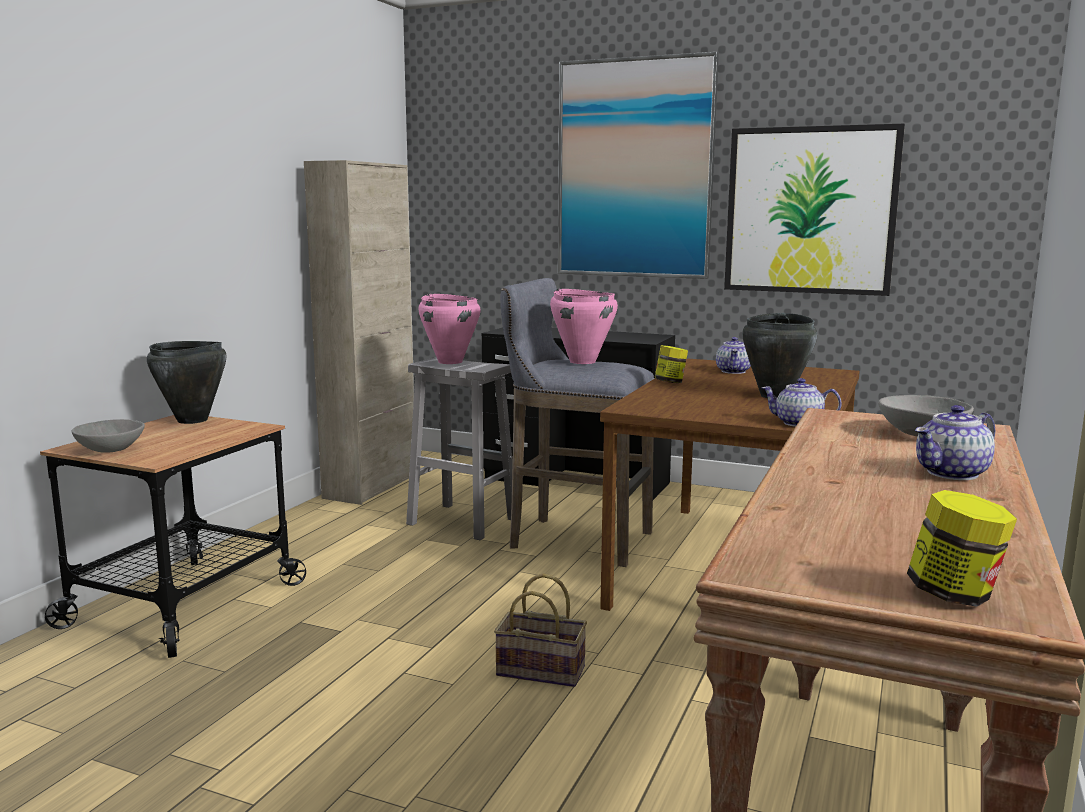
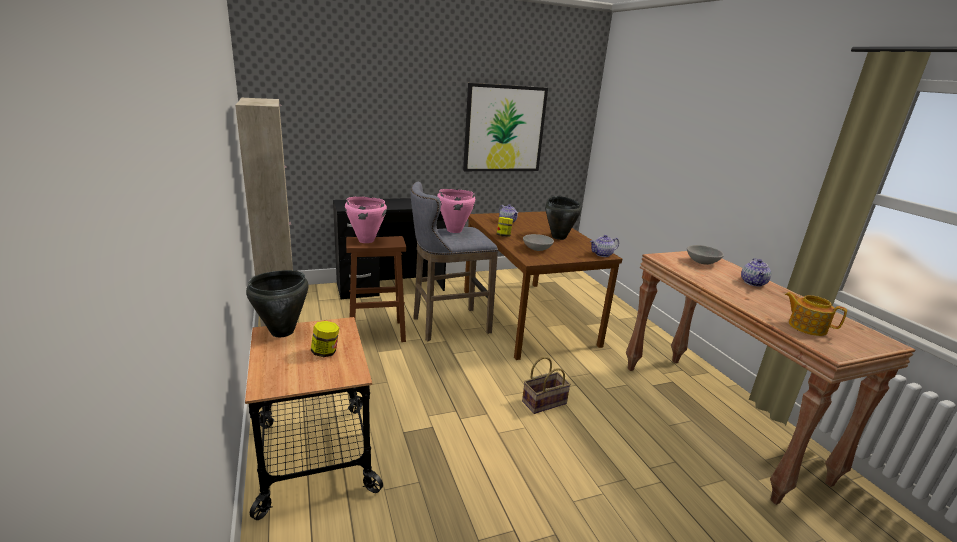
camera: 45 degrees left, 10 degrees up
(111, 449) = (297, 378): grey bowl -> grey bowl (537, 249)
(460, 521) = (375, 333): white stool -> brown stool
(634, 169) = (412, 102): picture -> none
(836, 535) = (806, 327): none -> teapot
(954, 595) = (870, 341): jar -> jar (325, 352)

